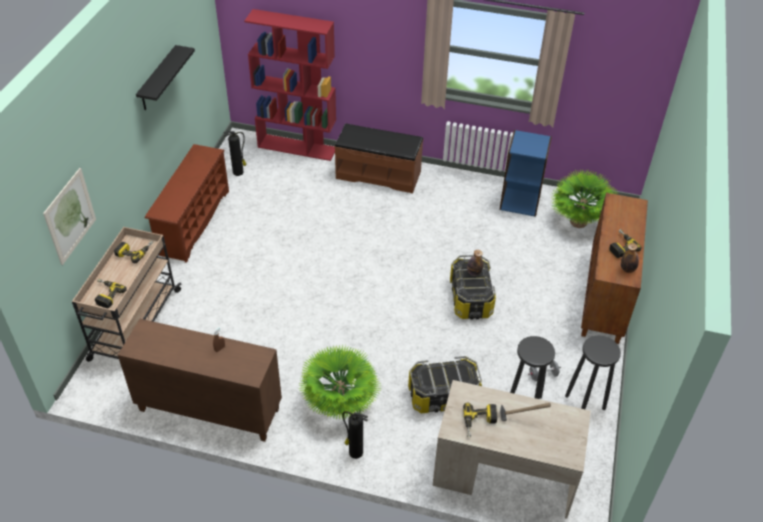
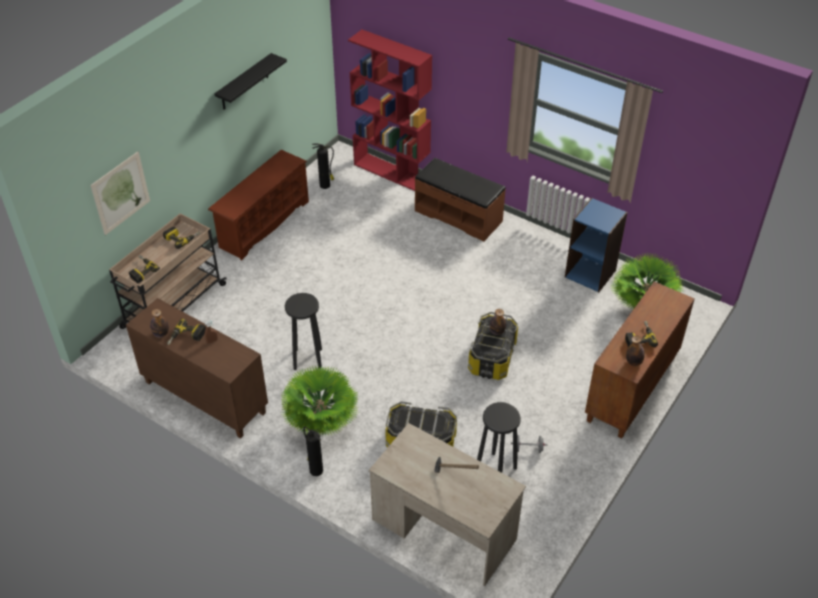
camera: 20 degrees right, 0 degrees up
(161, 355) = (161, 334): none -> bottle
(479, 423) = (413, 468): power drill -> power drill (186, 337)
(585, 402) = (558, 485): black stool -> black stool (307, 359)

